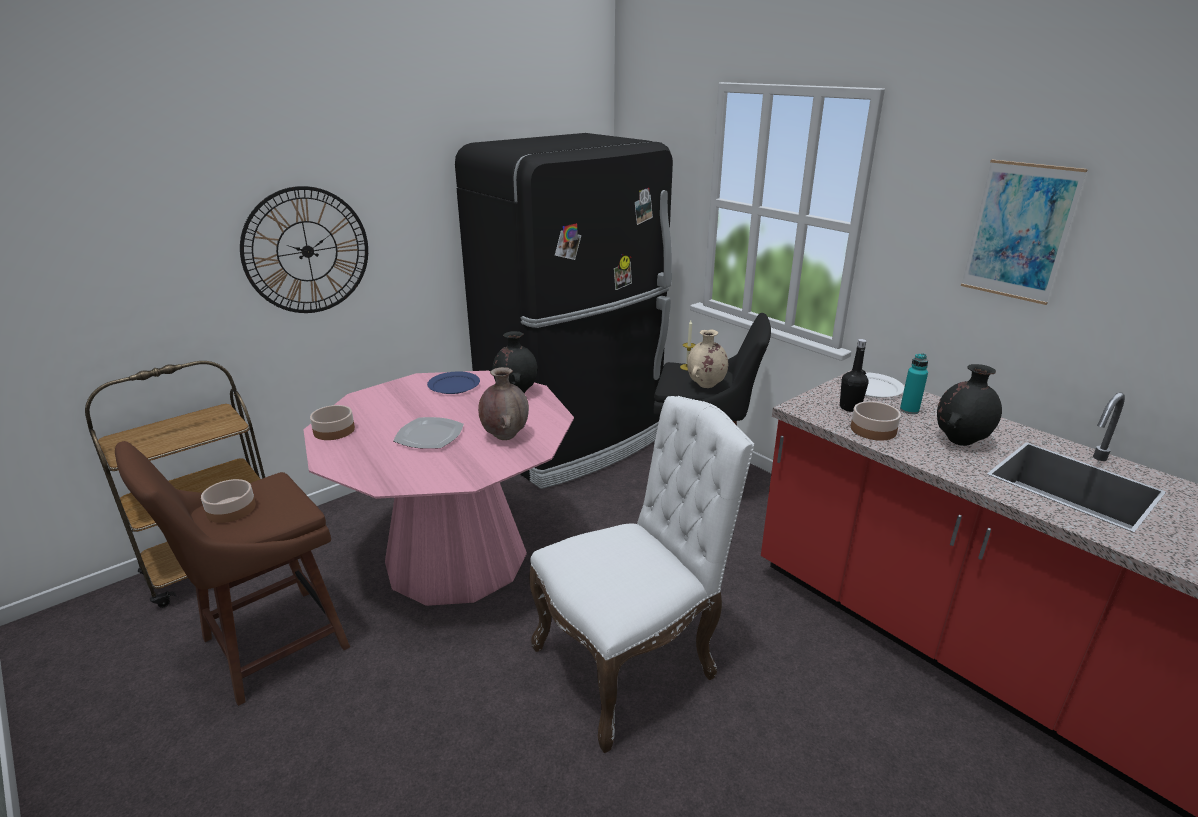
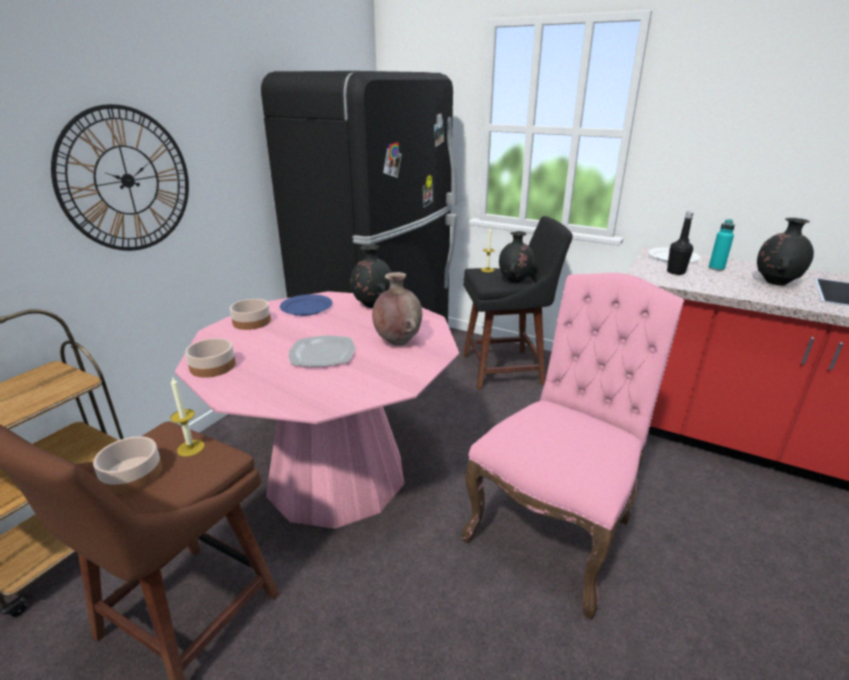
camera: 20 degrees left, 0 degrees up
(283, 498) = (190, 448): none -> candle
(630, 666) = (556, 532): white chair -> pink chair
(706, 385) = (515, 281): beige vase -> black vase
(872, 430) = (711, 284): bowl -> bowl (251, 322)
(1019, 231) = (775, 117): picture -> none

